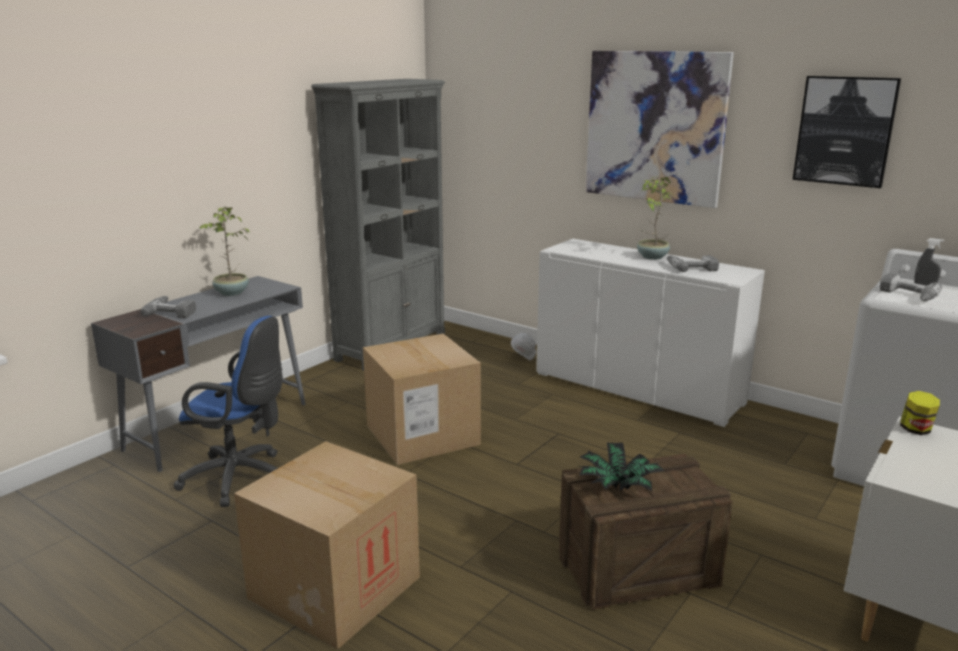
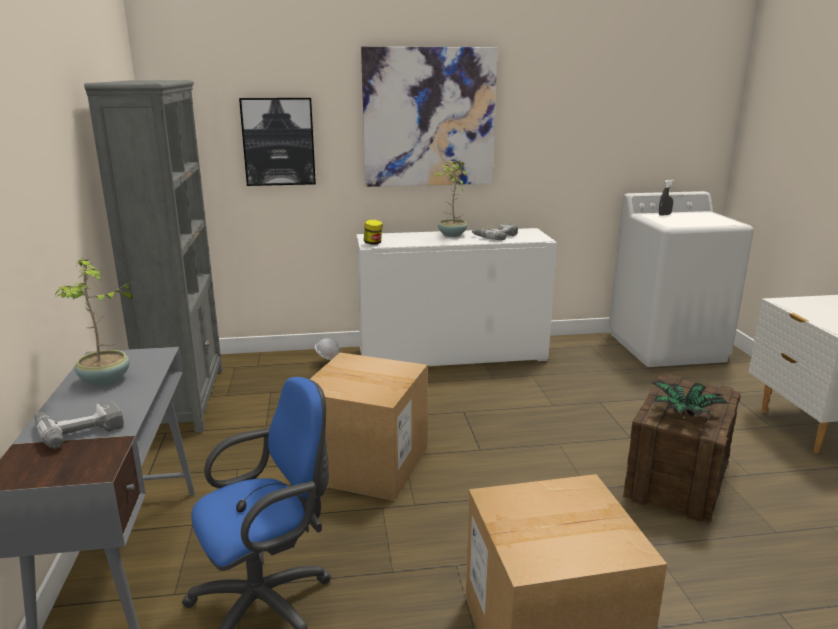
camera: 45 degrees left, 0 degrees up
(845, 131) = (585, 109): picture -> picture (278, 142)
(906, 295) = (674, 222): power drill -> none
(915, 430) = (785, 303): jar -> jar (373, 243)

